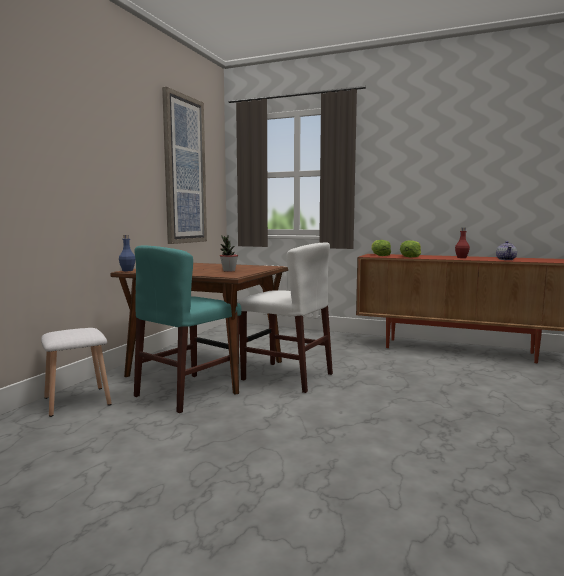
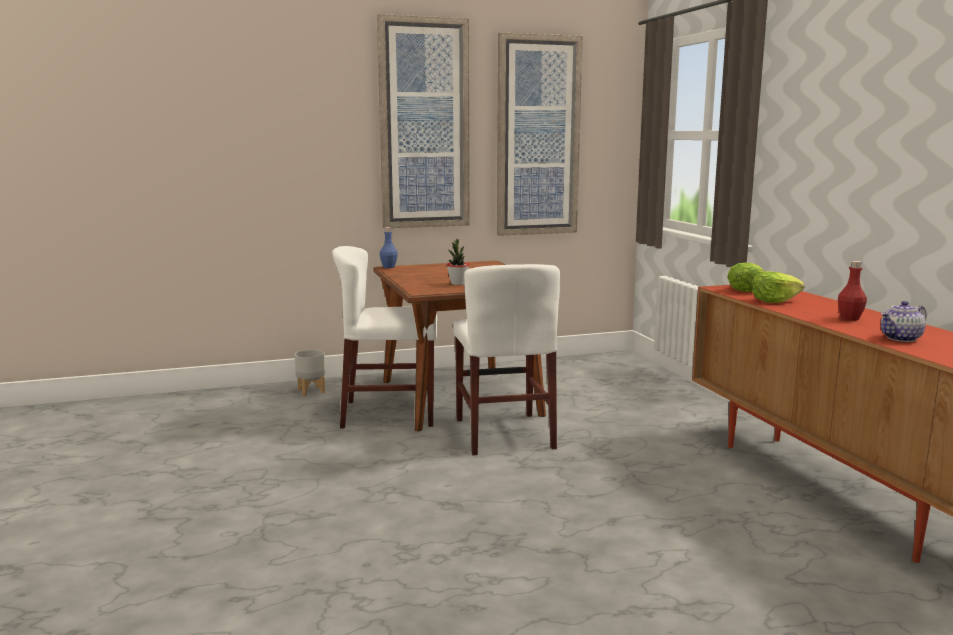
camera: 50 degrees right, 5 degrees up
(78, 400) = (312, 391): white stool -> grey planter
(124, 150) = (424, 124): none -> picture
(187, 392) = (389, 413): turquoise chair -> white chair

